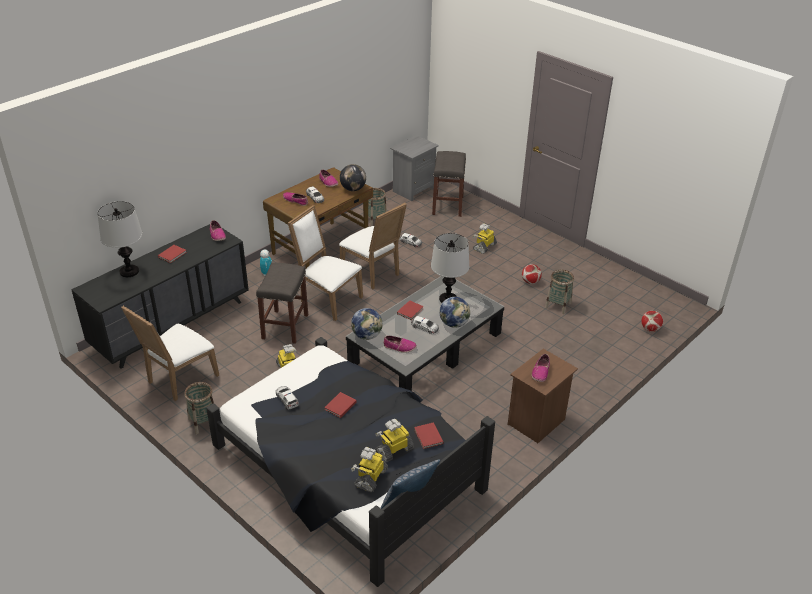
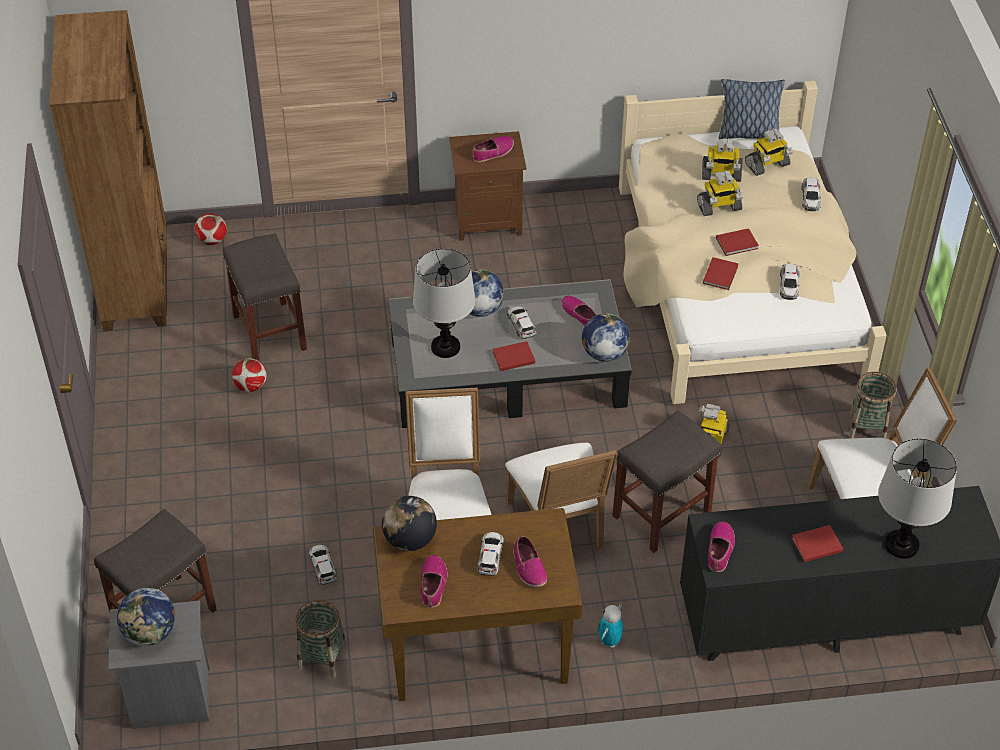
camera: 140 degrees left, 10 degrees up
(318, 467) = (810, 198): none -> toy car
(347, 468) = (738, 285): black bed -> beige bed
(416, 145) = (150, 633): none -> globe
(428, 437) = (675, 168): red book -> red book (721, 274)
(484, 247) = (227, 486): toy robot -> toy robot (719, 207)
(558, 305) = (268, 332): basket -> grey stool
(646, 293) = (137, 283): none -> brown bookcase

